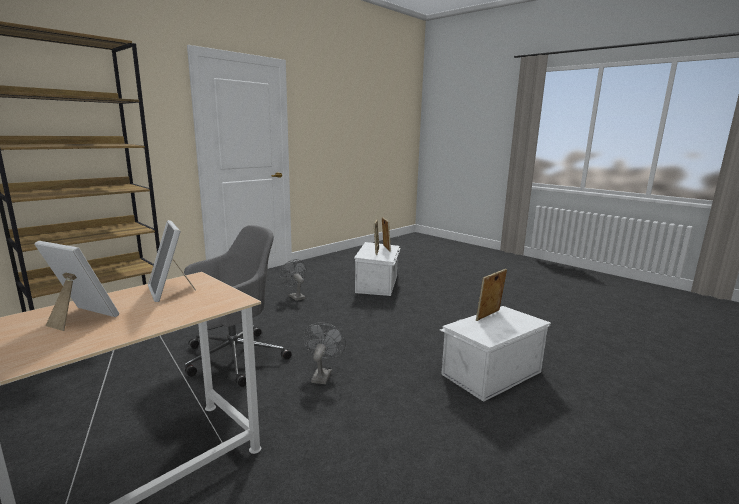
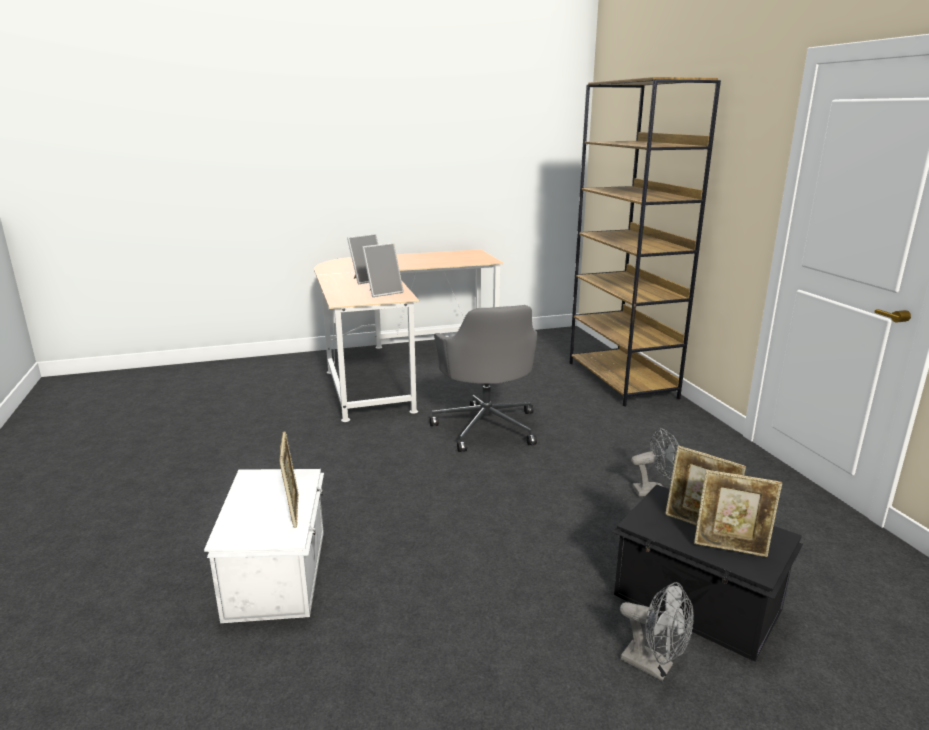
camera: 120 degrees right, 5 degrees up
(171, 291) = (383, 292): picture frame -> picture frame turned 150 degrees clockwise
(322, 374) = (409, 462): grey fan -> grey fan (654, 666)
(378, 284) = (696, 604): white storage box -> black storage box

